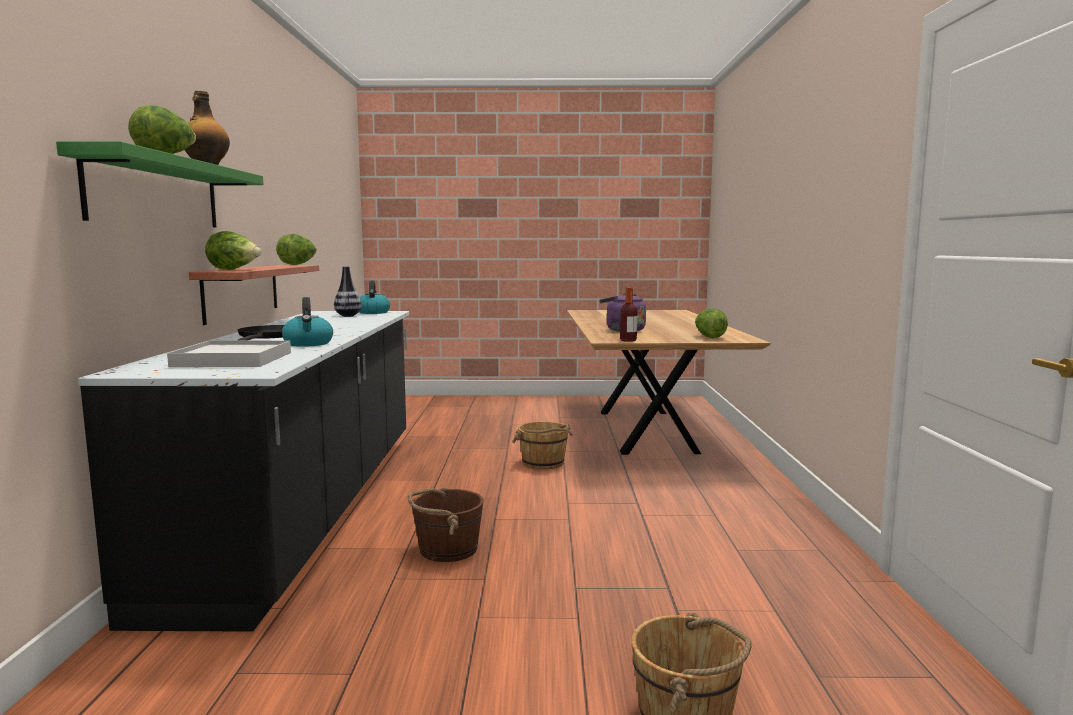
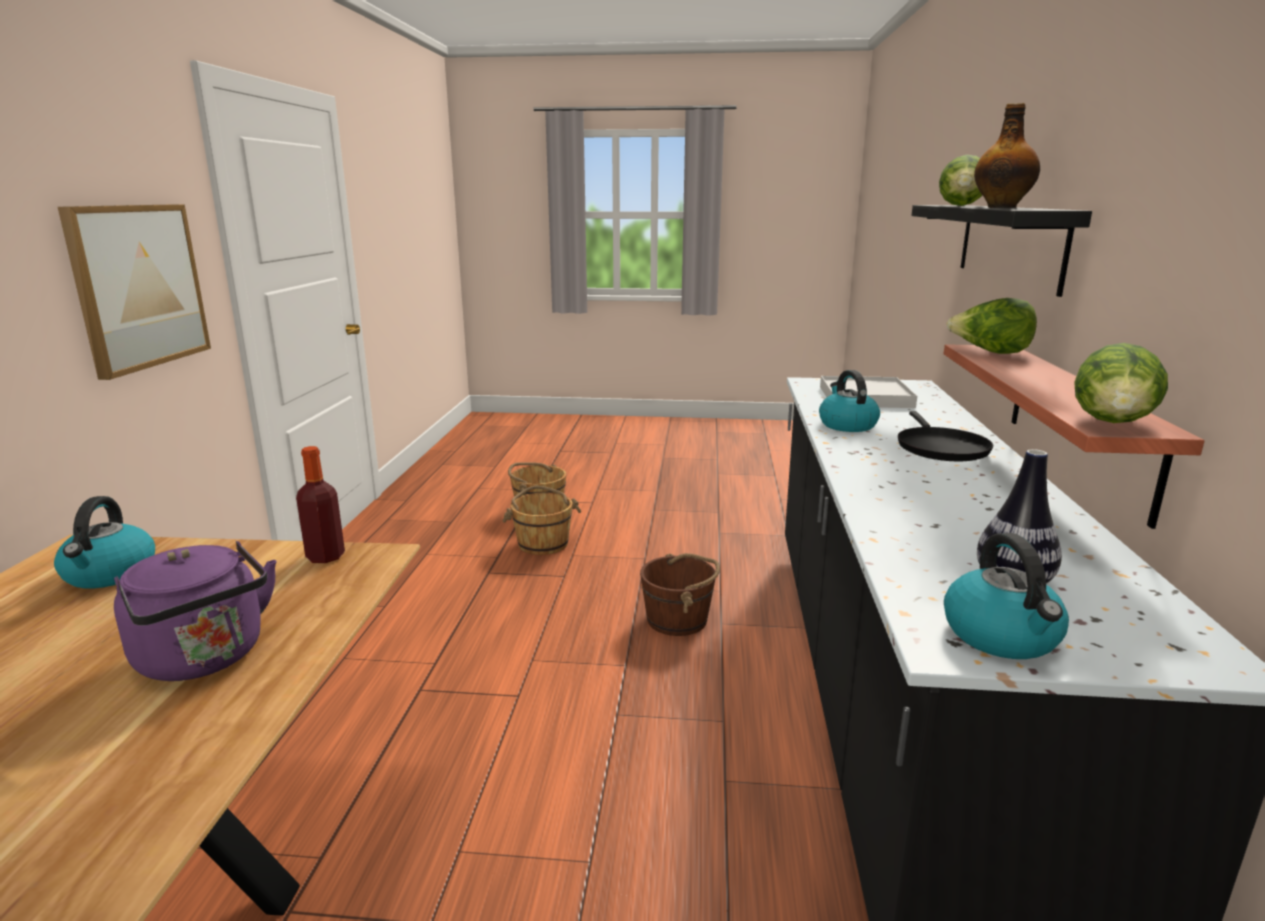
camera: 175 degrees left, 10 degrees up
(157, 193) = (1009, 244): green shelf -> black shelf
(543, 463) = (505, 846): brown bucket -> brown bucket (543, 543)
(709, 337) = (110, 574): lettuce -> kettle
(849, 228) = (138, 286): none -> picture

